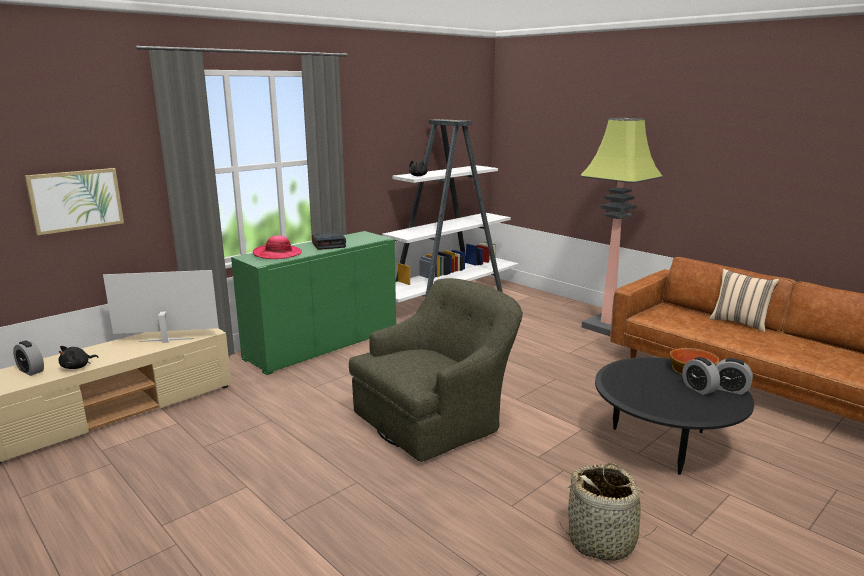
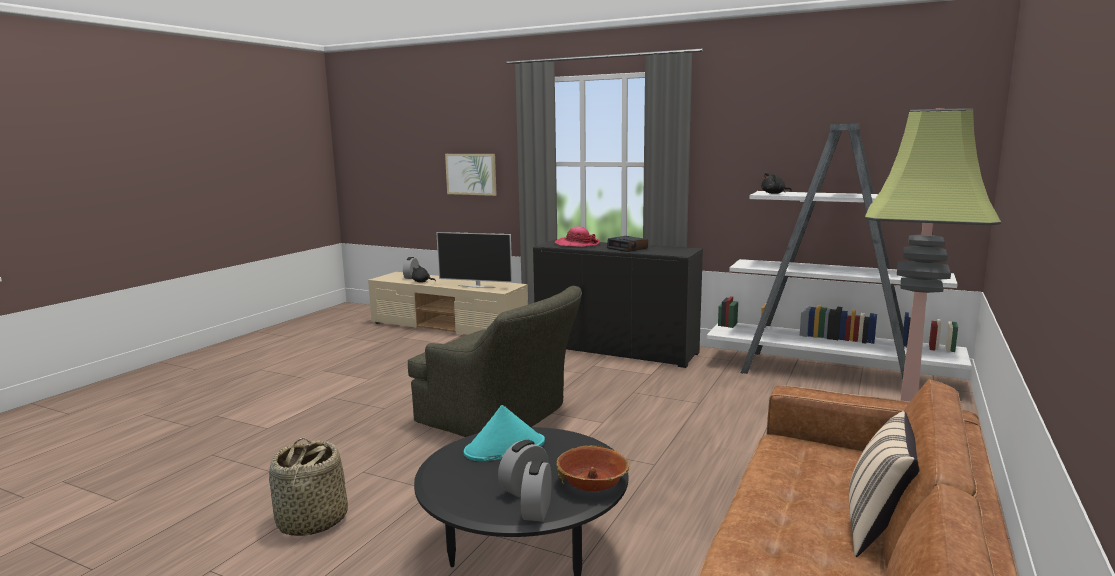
camera: 70 degrees right, 5 degrees down
(166, 340) = (476, 286): television -> television turned 135 degrees clockwise
(323, 345) = (616, 350): green cabinet -> black cabinet
(637, 387) = (504, 448): none -> turquoise hat

